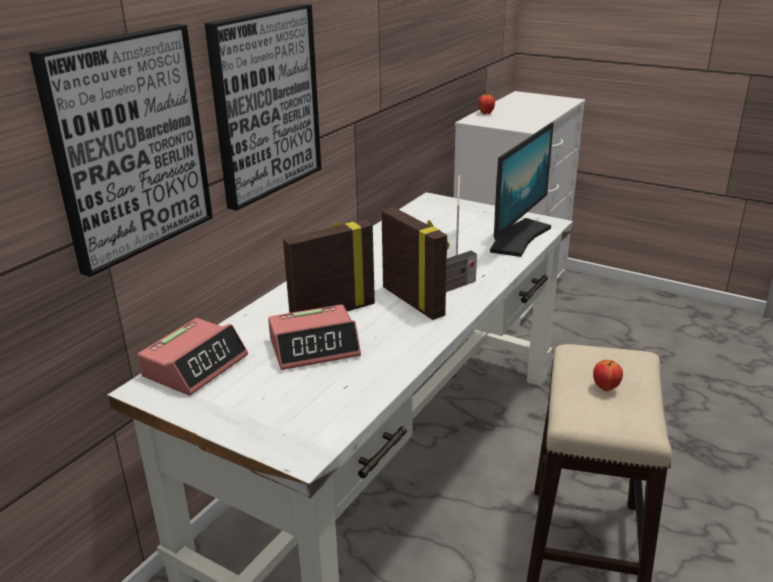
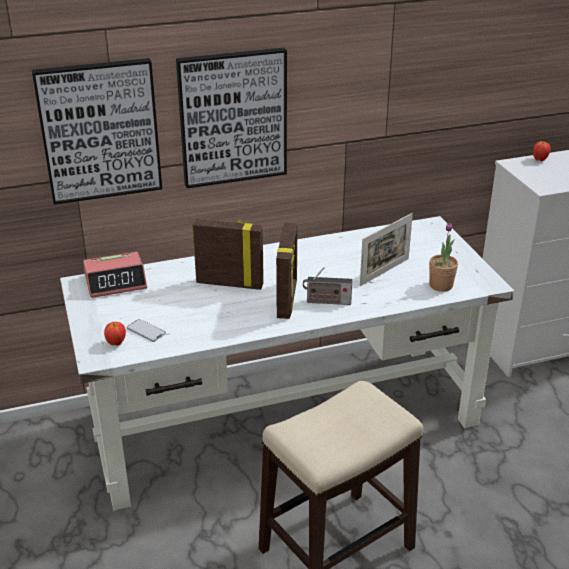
camera: 40 degrees right, 5 degrees up
(315, 347) = (187, 301): alarm clock -> none
(317, 396) = (146, 331): none -> phone
(517, 238) = (441, 285): monitor -> potted plant
(605, 388) = (343, 423): apple -> apple (116, 343)

